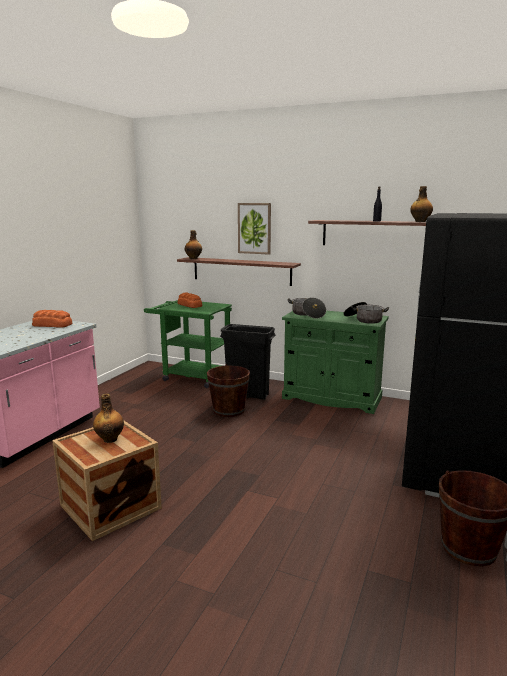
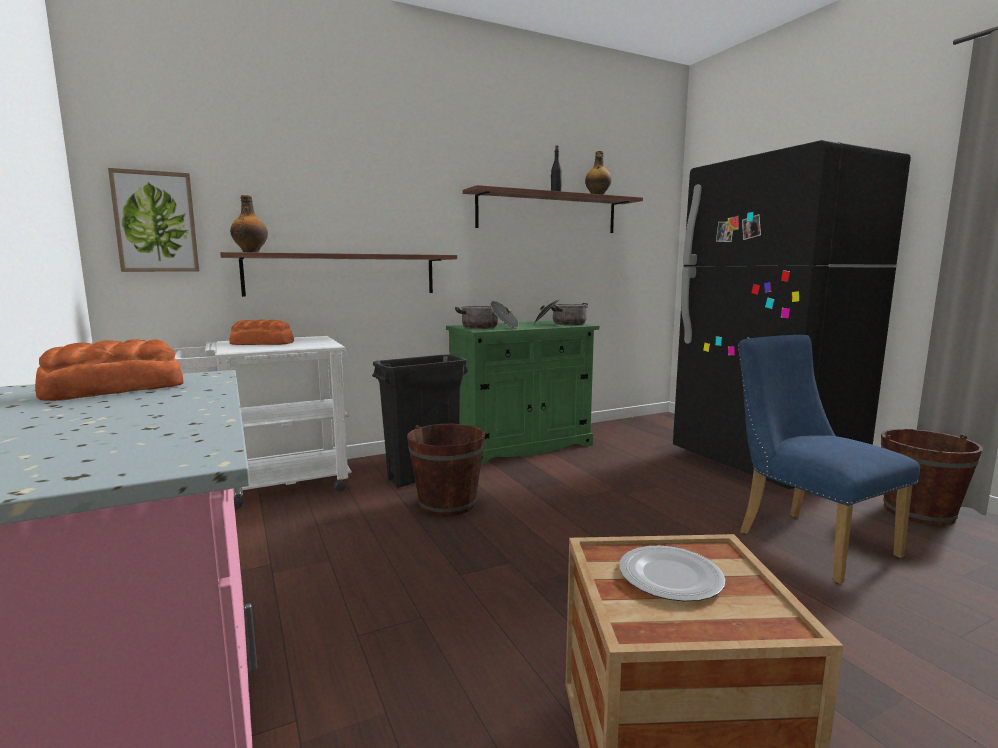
camera: 50 degrees left, 5 degrees down
(110, 439) = (669, 576): bottle -> plate
(191, 376) = (273, 486): green cart -> white cart
(254, 228) = (364, 199): picture -> picture (156, 222)
(336, 508) = (805, 540): none -> blue chair

